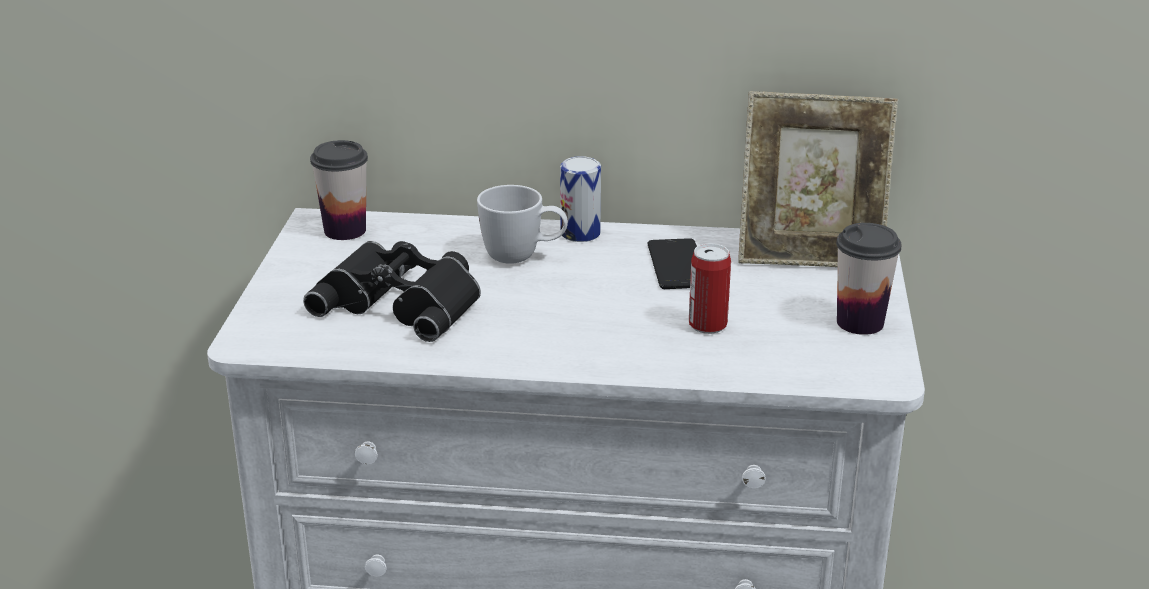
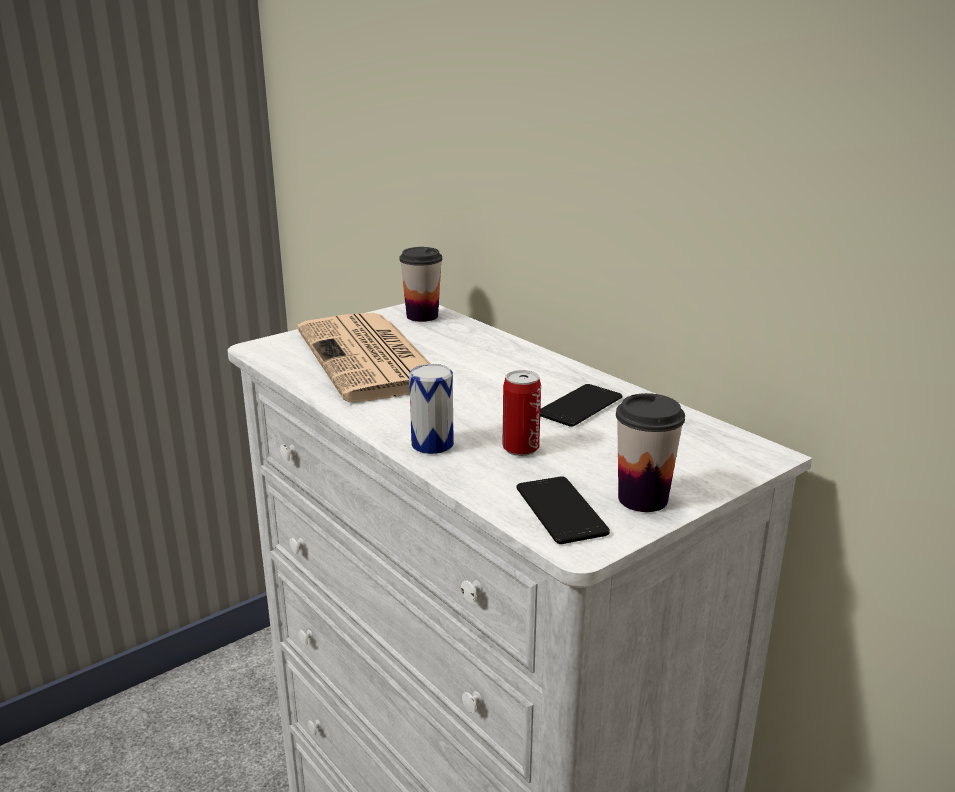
camera: 45 degrees right, 5 degrees down
(403, 301) = (372, 359): black binoculars -> newspaper
(523, 257) = (489, 364): white mug -> none
(580, 233) = (555, 365): can -> can (432, 444)
(810, 254) = (700, 440): picture frame -> none
(829, 360) = (560, 511): none -> phone

